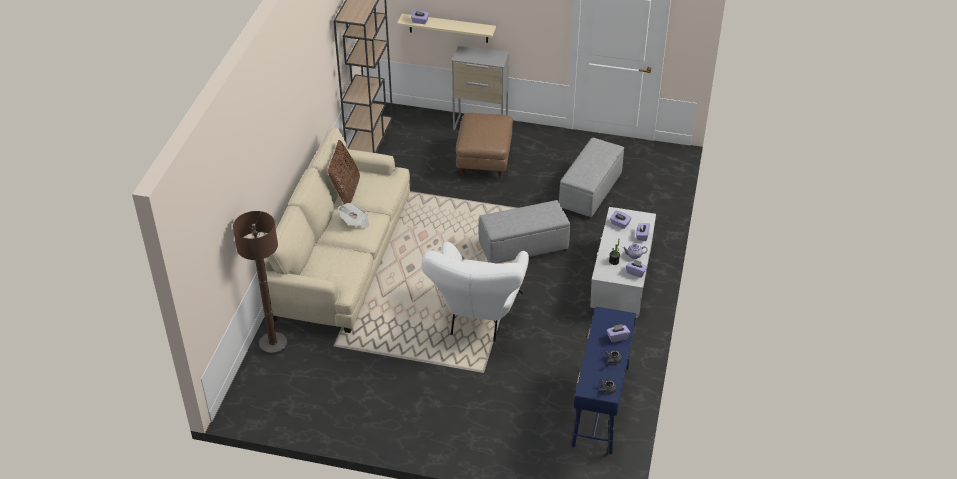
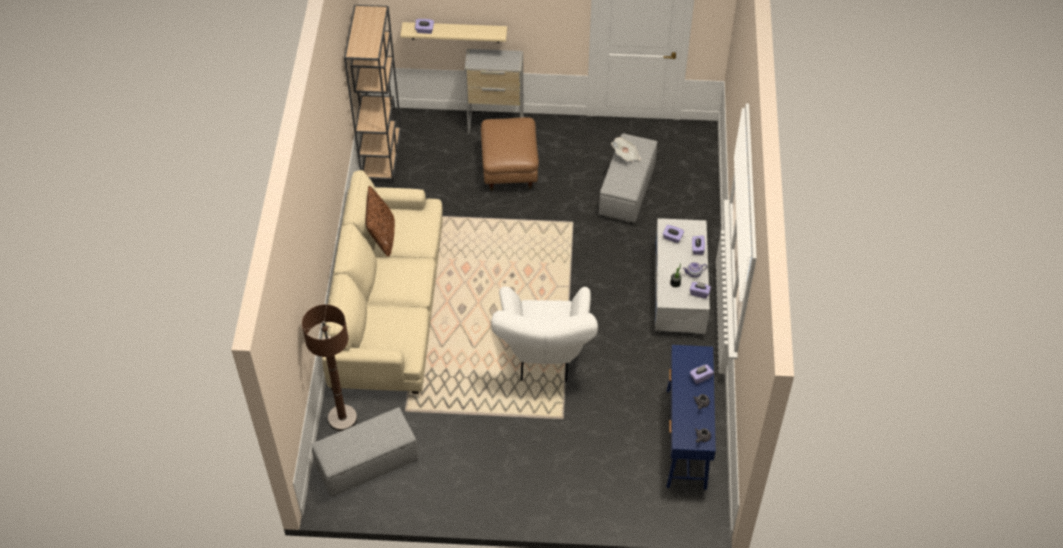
camera: 10 degrees left, 10 degrees up
(355, 222) = (401, 273): newspaper -> newspaper (626, 155)
(522, 247) = (571, 268): grey ottoman -> grey ottoman (367, 464)

